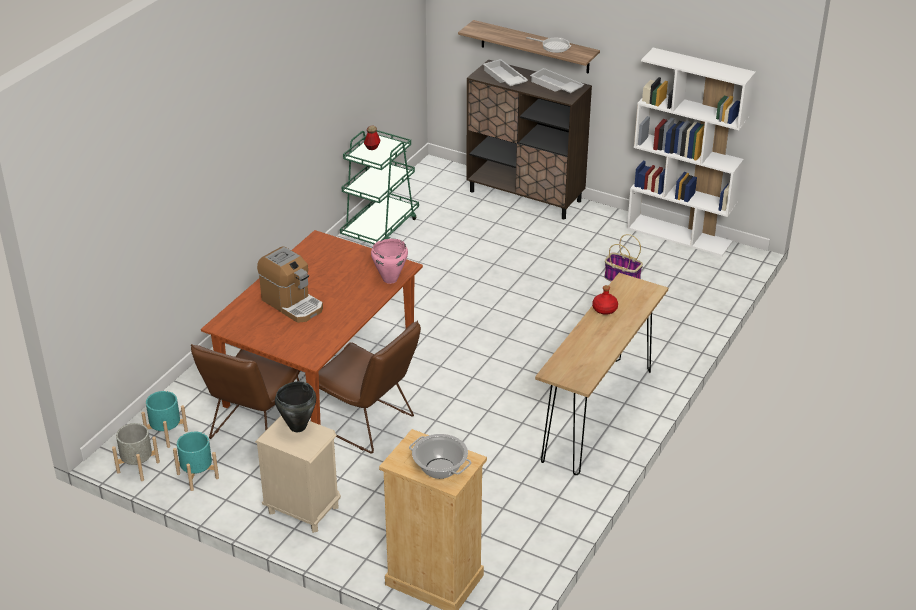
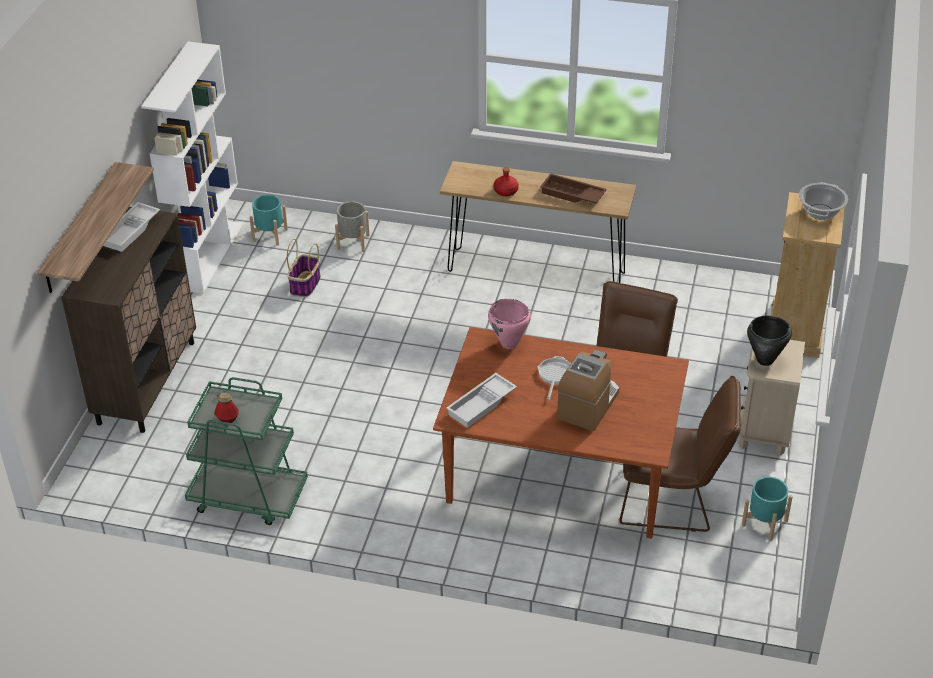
camera: 105 degrees left, 5 degrees up
(138, 467) = (779, 576): grey planter -> grey planter (353, 242)
(166, 434) = (718, 571): turquoise planter -> turquoise planter (270, 235)
(504, 78) = (115, 274): white tray -> white tray (482, 405)
(553, 46) = (111, 195): frying pan -> frying pan (555, 375)
(584, 348) = (572, 195): none -> brown tray

